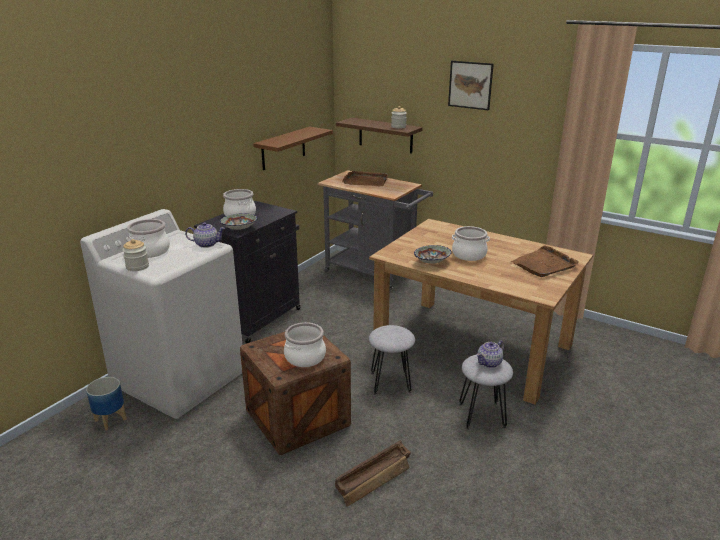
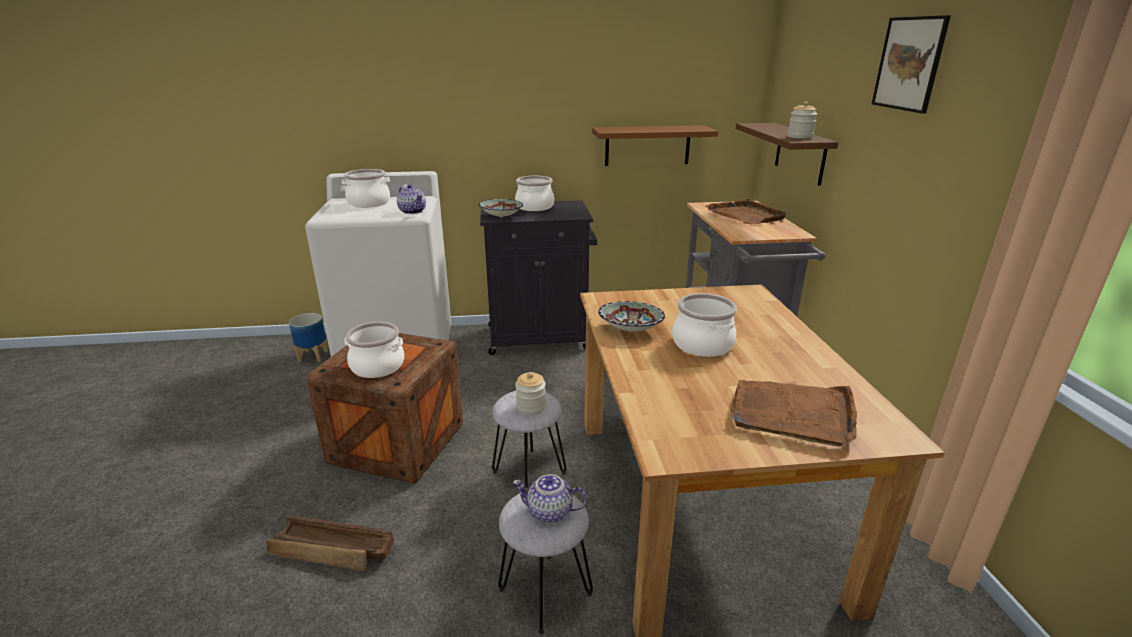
camera: 50 degrees right, 0 degrees up
(137, 267) = (330, 209): jar -> jar (531, 407)

